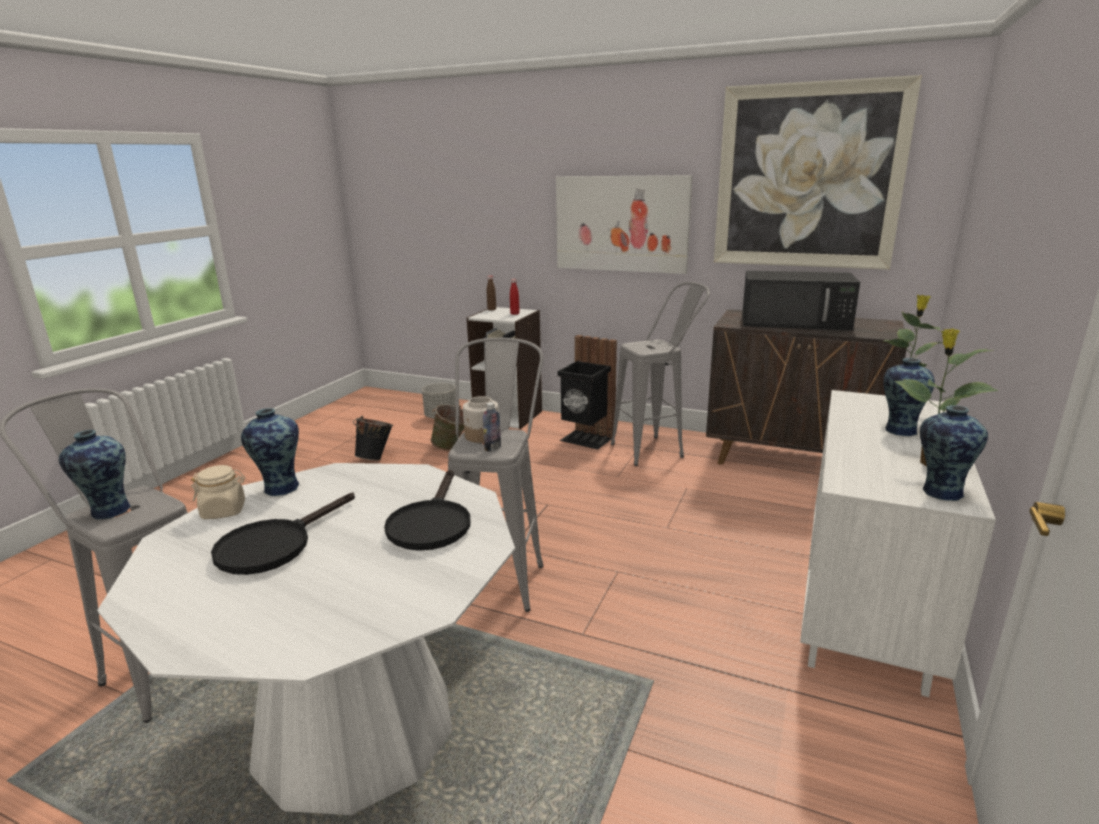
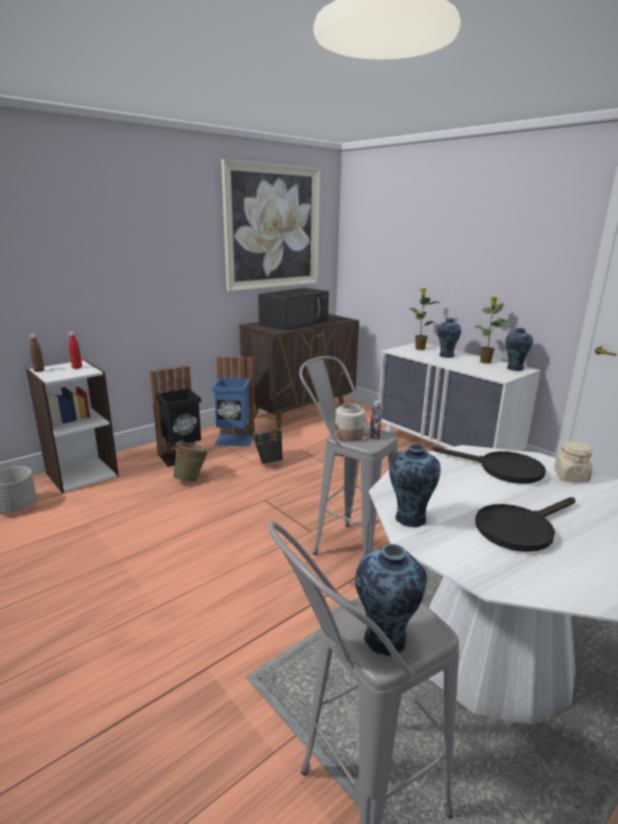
camera: 65 degrees left, 0 degrees up
(224, 511) = (446, 549): beige jar -> beige jar (570, 476)
(274, 545) = (520, 528): black frying pan -> black frying pan turned 90 degrees clockwise
(376, 458) = (52, 568): black bucket -> black bucket (268, 462)
(451, 448) = (102, 517): green bucket -> green bucket (192, 479)
(621, 224) = (154, 267): picture -> none
(656, 449) = (234, 440): grey stool -> blue trash can

